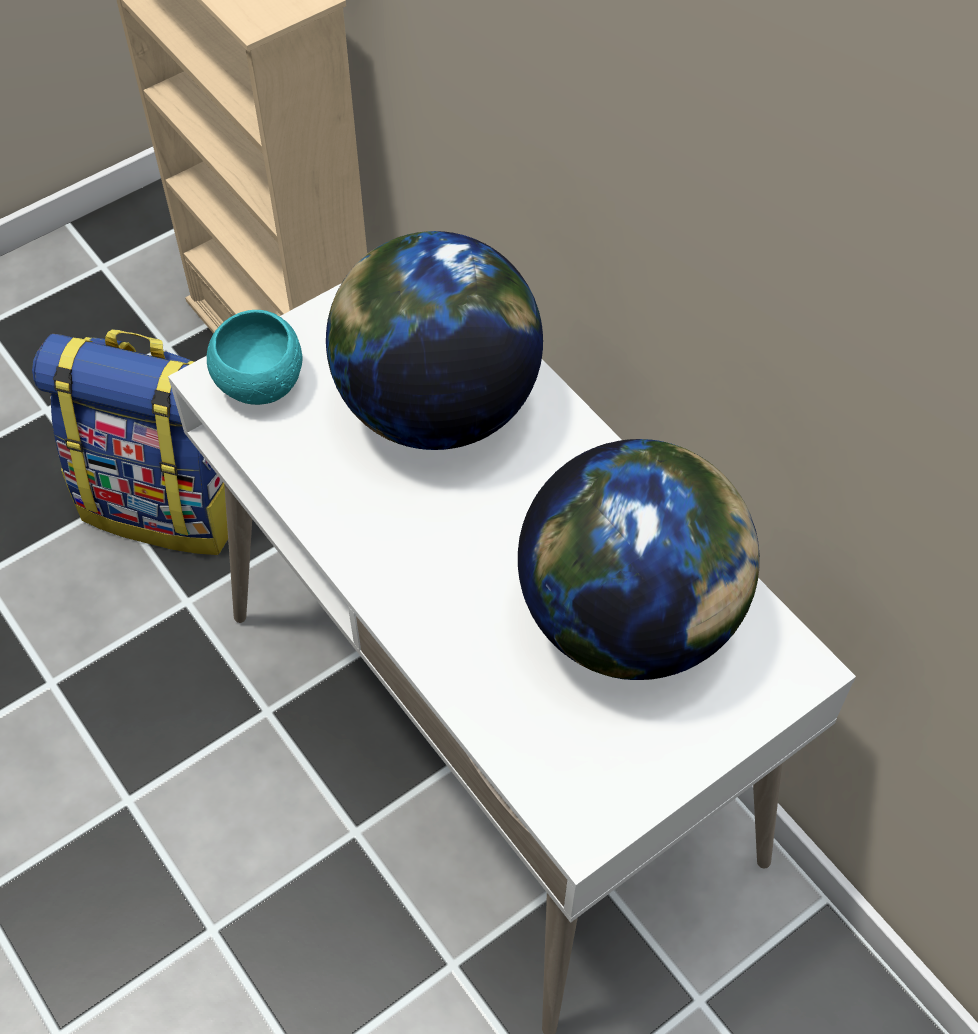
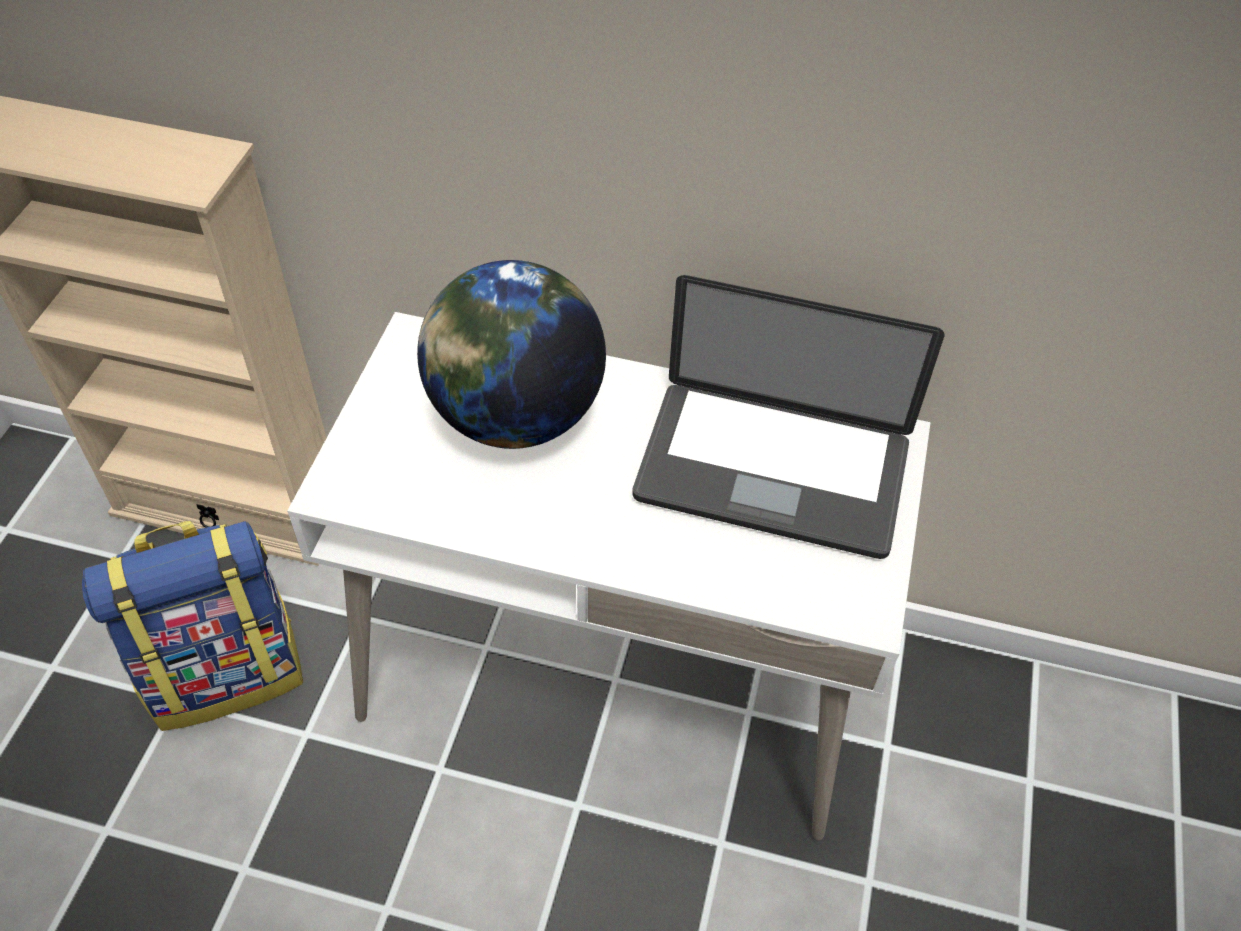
camera: 40 degrees left, 5 degrees down
(259, 383) = (367, 474): turquoise bowl -> none
(630, 618) = (772, 471): globe -> laptop

